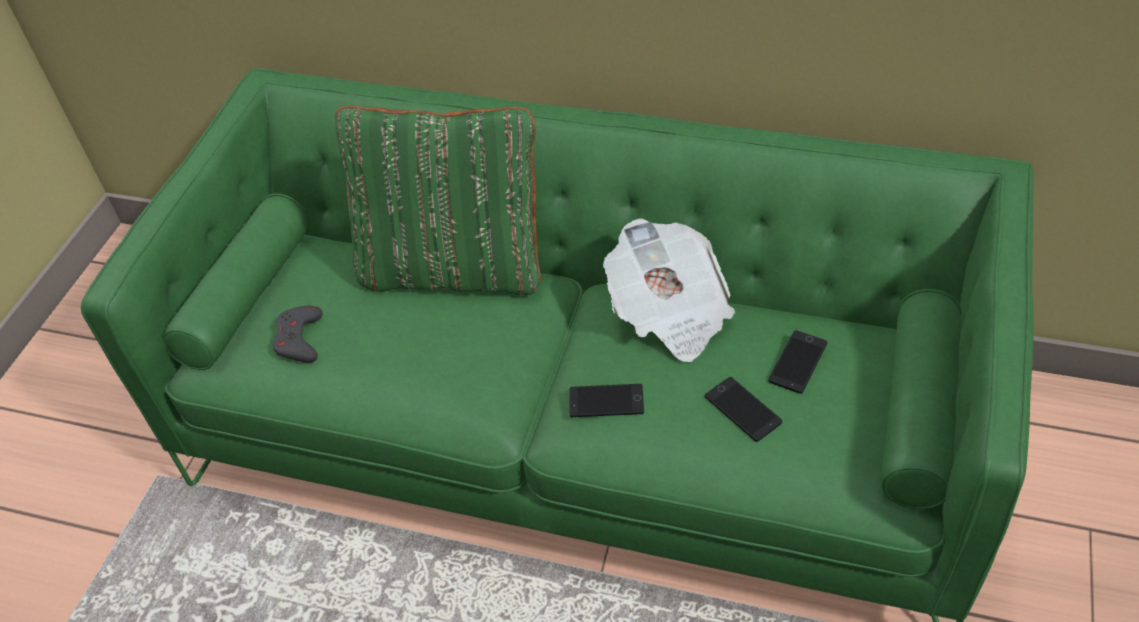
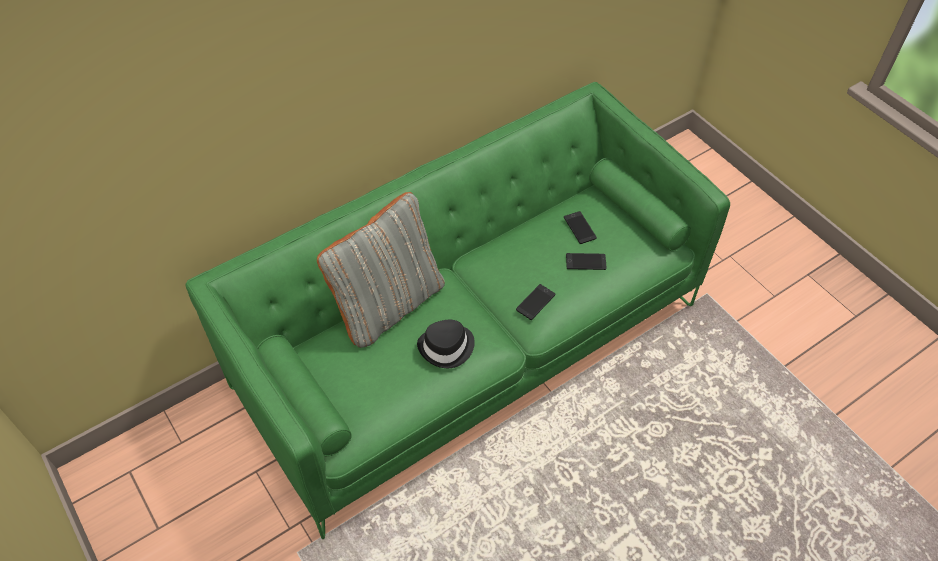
camera: 55 degrees left, 5 degrees up
(299, 339) = (370, 394): grey game controller -> none
(437, 361) = (447, 347): none -> black hat
(454, 267) = (388, 304): green pillow -> grey pillow
(669, 313) = (509, 248): newspaper -> none

